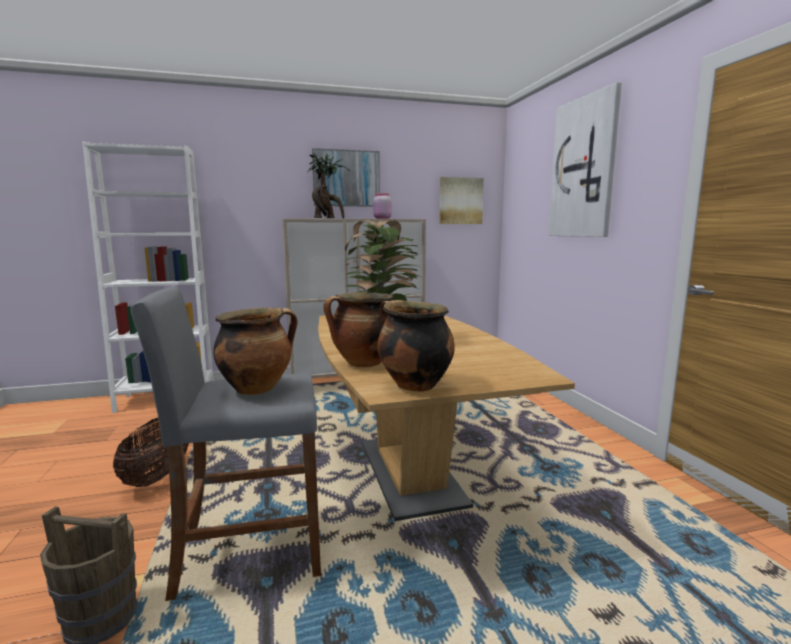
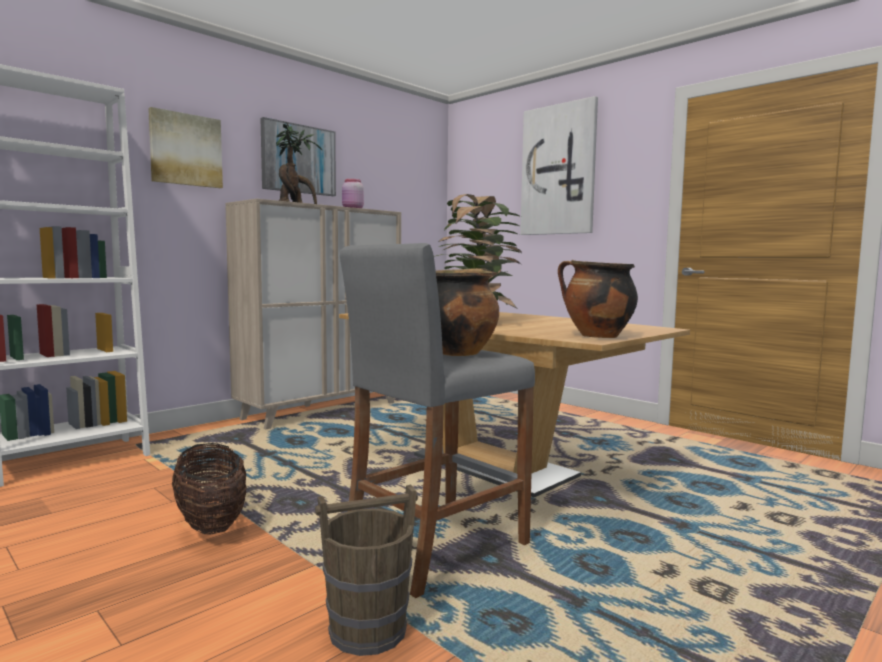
camera: 30 degrees left, 5 degrees down
(363, 364) = (515, 331): cooking pot -> none
(460, 201) = (411, 197): picture -> picture (185, 150)

